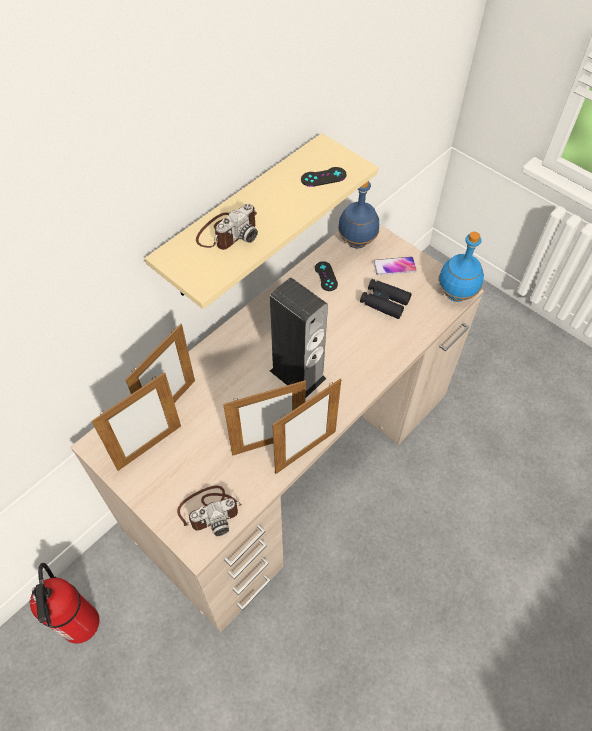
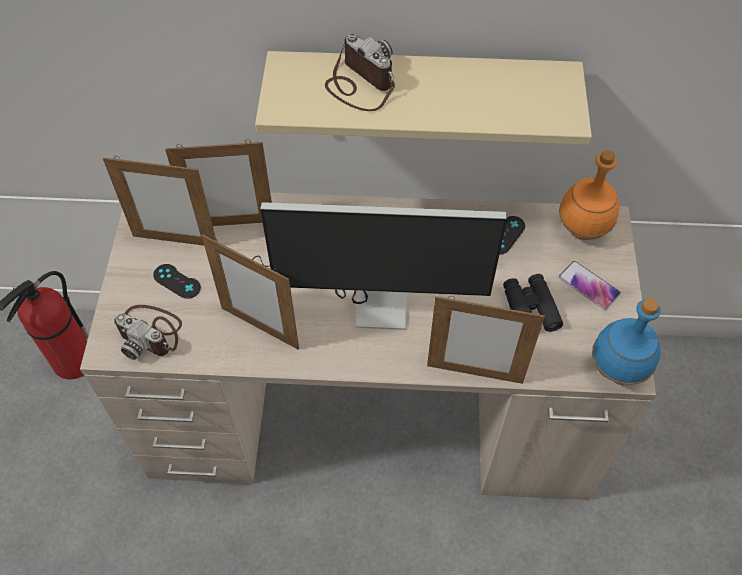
camera: 50 degrees right, 0 degrees up
(227, 232) = (359, 83): camera -> camera turned 135 degrees counterclockwise
(297, 374) = (360, 296): speaker -> monitor
(305, 452) = (278, 365): picture frame -> picture frame (474, 374)
(323, 177) = (519, 103): black game controller -> black game controller (177, 281)
(356, 241) = (582, 229): blue bottle -> orange bottle

